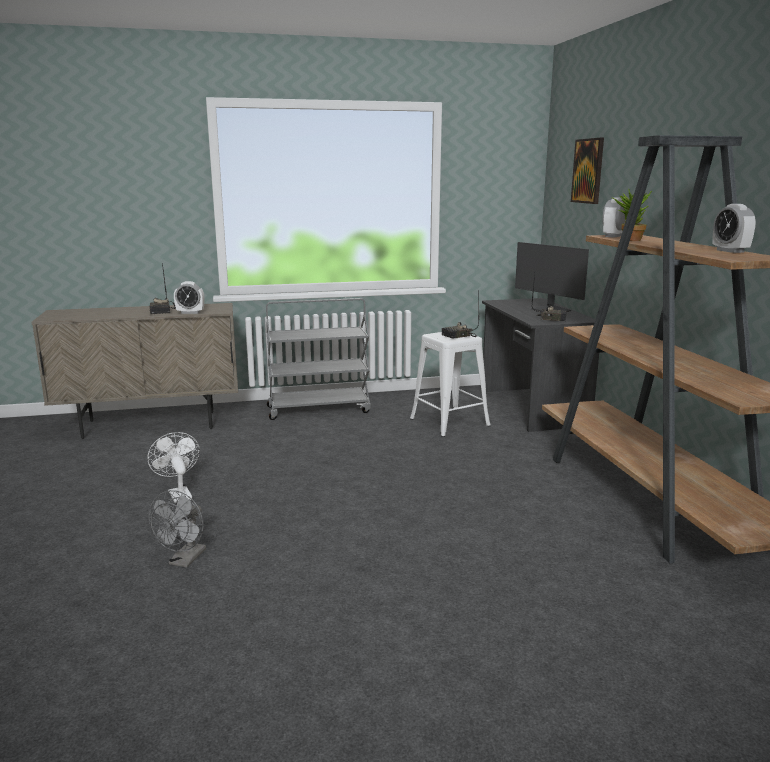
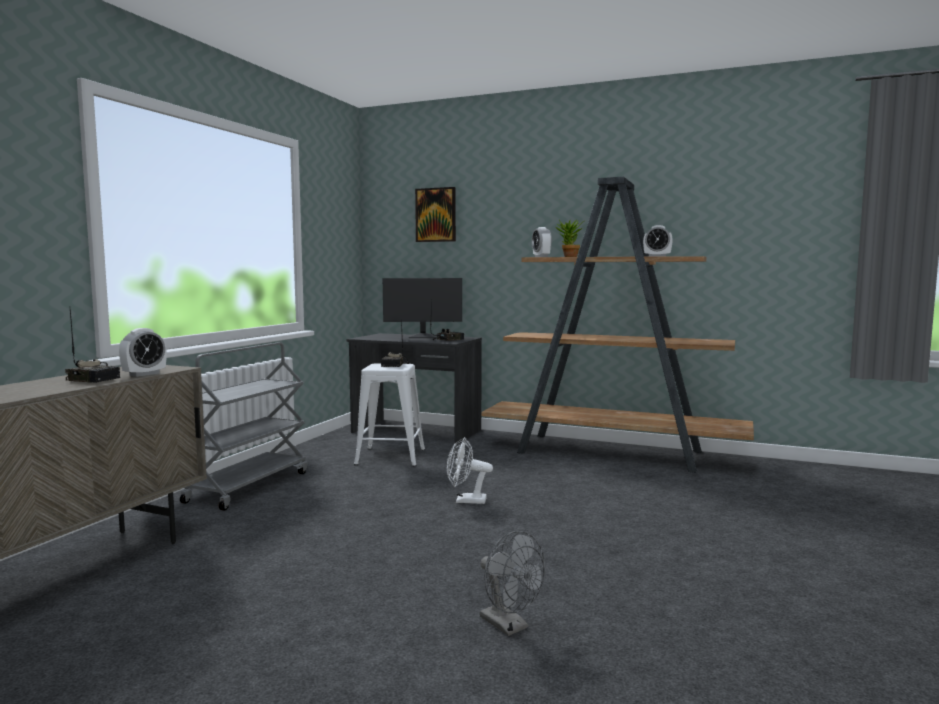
camera: 55 degrees left, 10 degrees down
(178, 494) = (331, 598): white fan -> white fan (465, 501)

